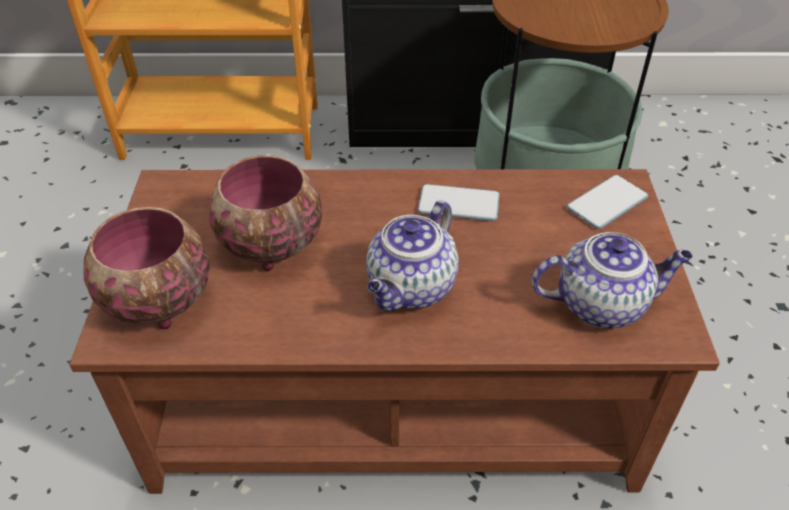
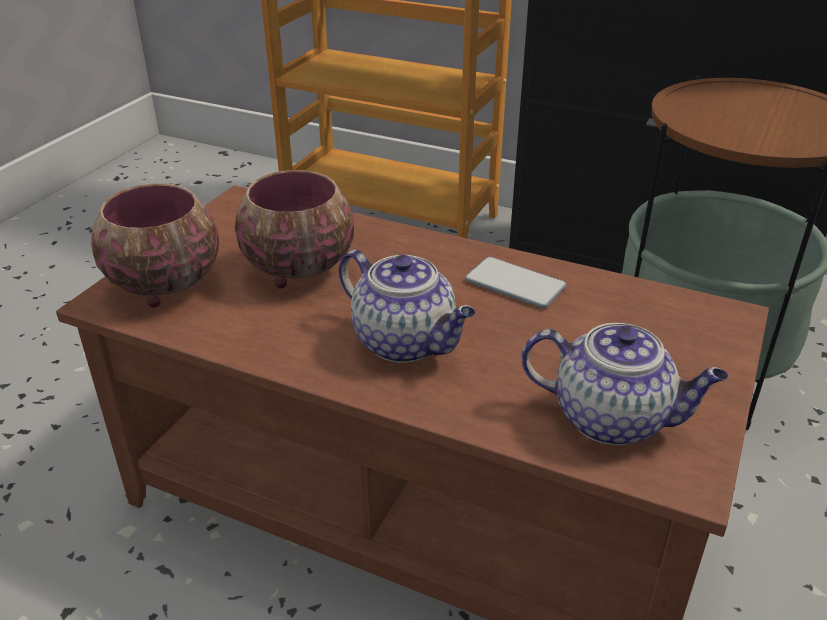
camera: 25 degrees right, 10 degrees down
(411, 289) = (406, 343): teapot -> teapot turned 105 degrees counterclockwise
(607, 203) = (692, 326): phone -> none

